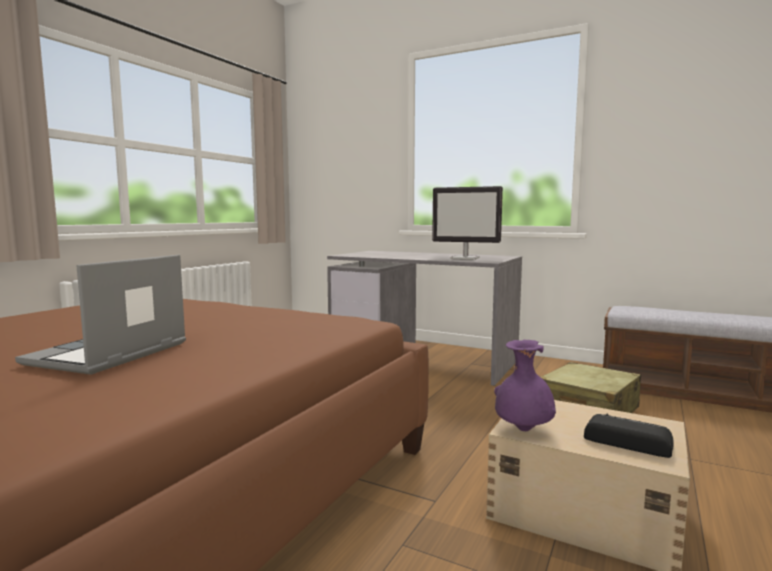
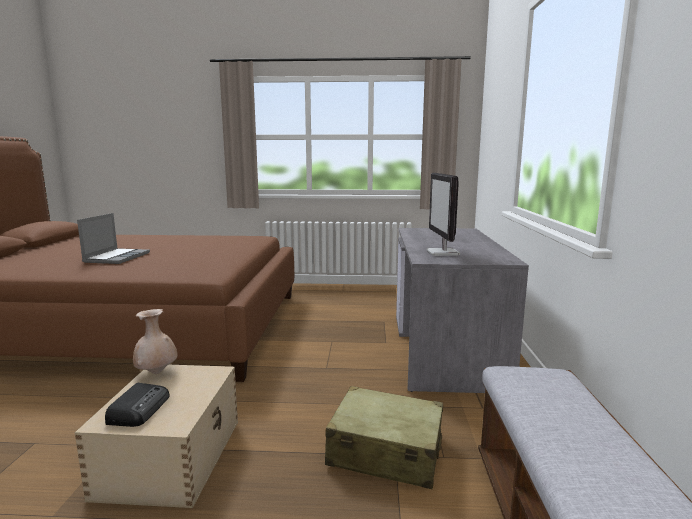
camera: 65 degrees right, 5 degrees up
(108, 354) = (117, 257): laptop -> laptop turned 105 degrees clockwise
(523, 430) = (157, 373): purple vase -> beige vase

